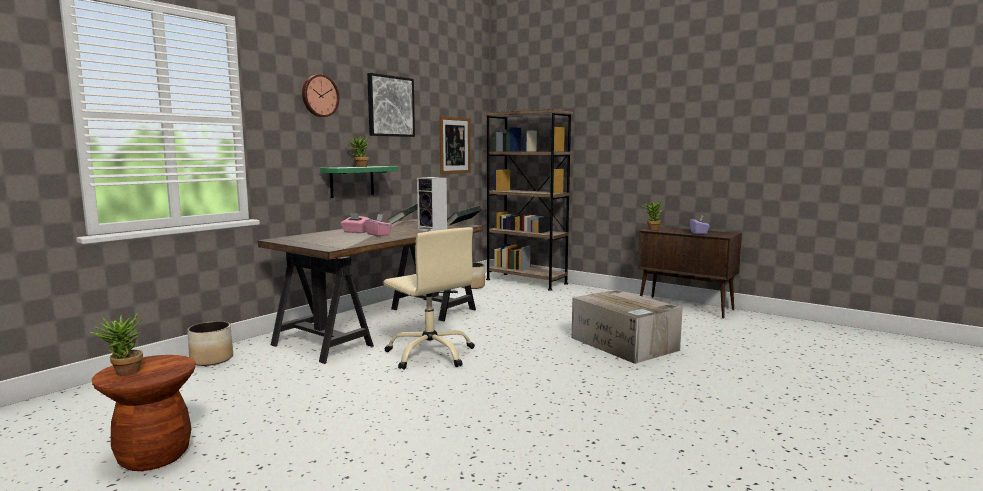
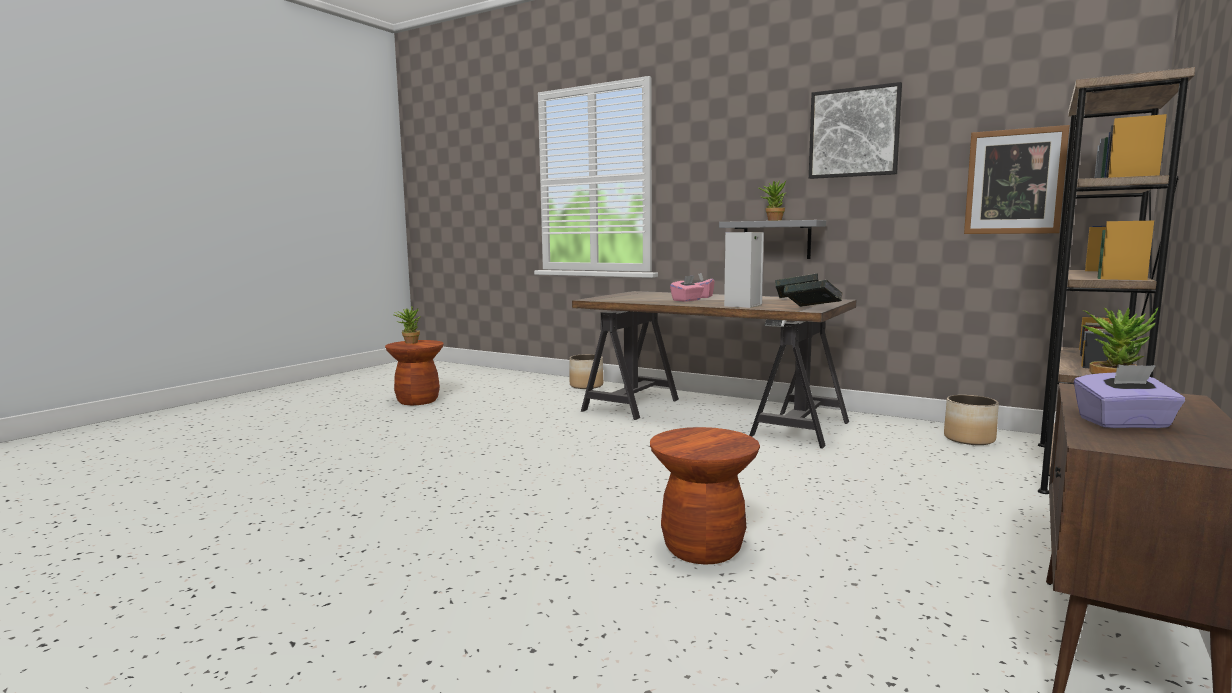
camera: 85 degrees right, 0 degrees up
(319, 96) = (737, 137): wall clock -> none
(352, 181) = (776, 240): green shelf -> grey shelf
(430, 354) = (616, 440): beige office chair -> none
(625, 344) = (702, 548): cardboard box -> brown stool

